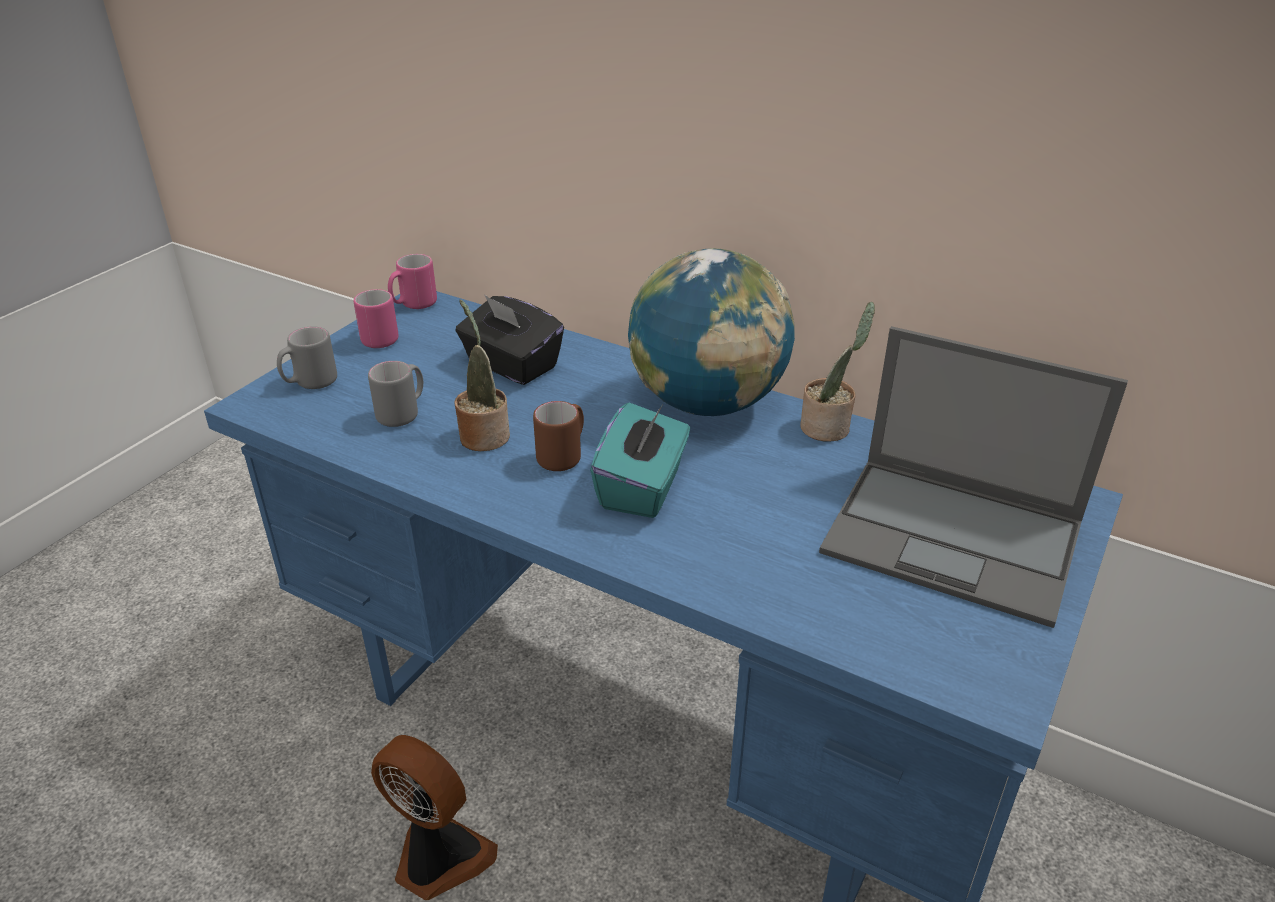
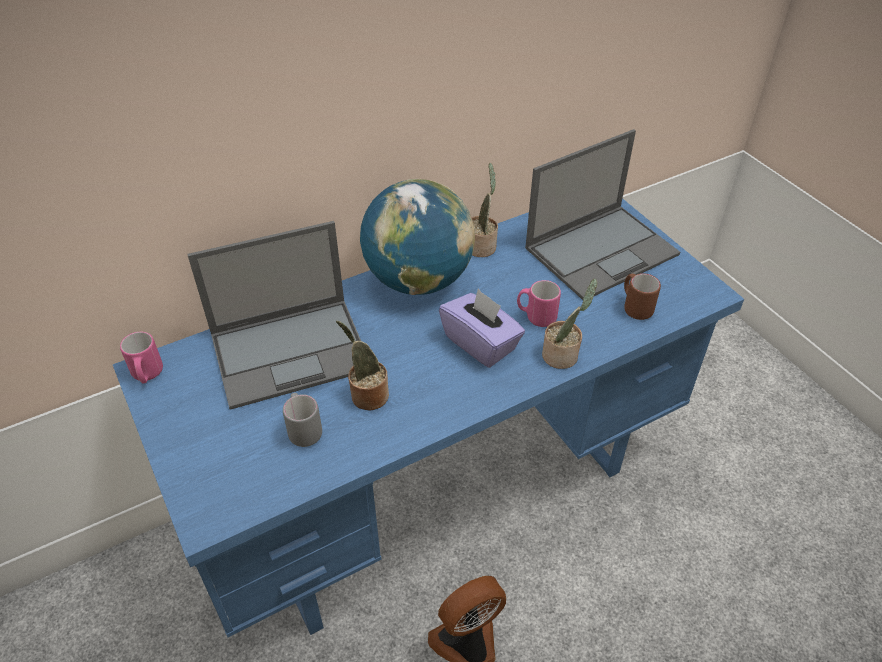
camera: 60 degrees left, 10 degrees up
(310, 383) = (209, 474): grey mug -> none
(379, 337) = (178, 411): pink mug -> pink mug (536, 317)
(511, 365) = (292, 351): black tissue box -> laptop
(564, 456) = (422, 365): brown mug -> brown mug (635, 307)
(642, 488) = (481, 343): turquoise tissue box -> purple tissue box
(686, 567) = (562, 355): none -> potted plant

